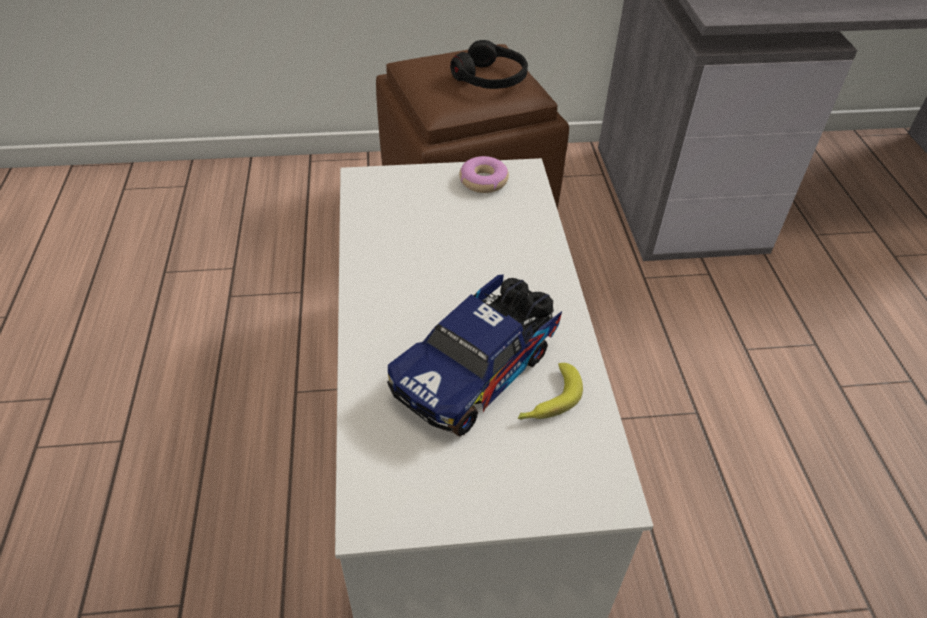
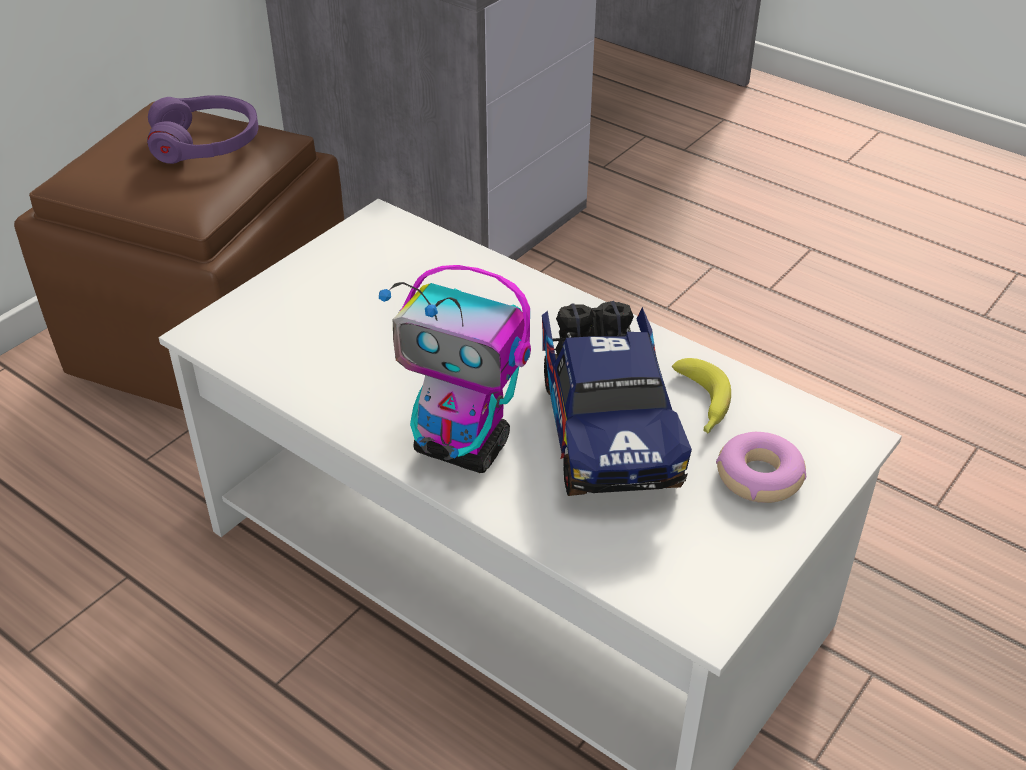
camera: 45 degrees left, 5 degrees down
(389, 323) = (464, 447): none -> toy robot
(483, 181) = (352, 254): donut -> donut (759, 476)
(490, 78) = (206, 143): black headphones -> purple headphones

